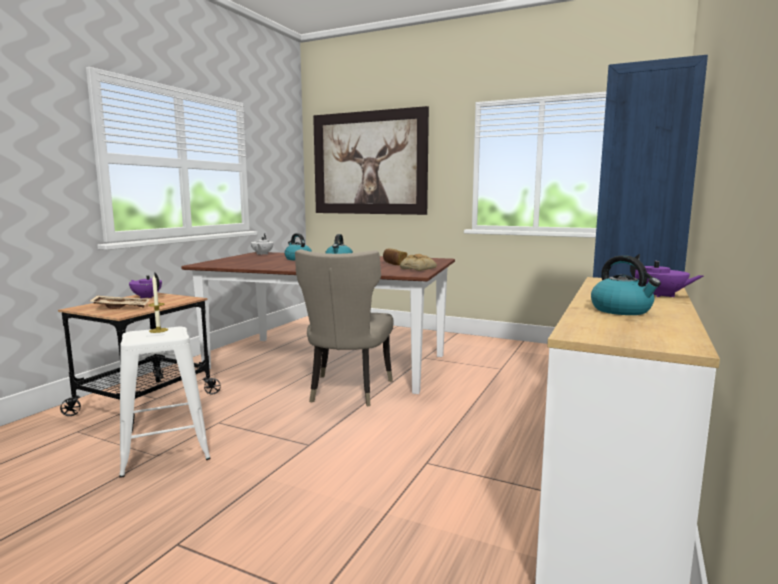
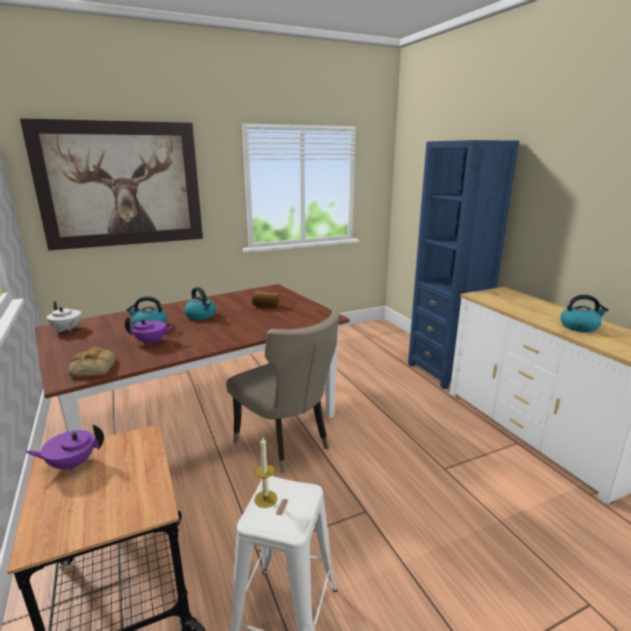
camera: 50 degrees left, 10 degrees up
(121, 307) = (106, 500): beige tray -> none
(418, 268) = (305, 308): bread -> bread (93, 368)
(661, 295) = (541, 304): purple teapot -> purple teapot (151, 342)

